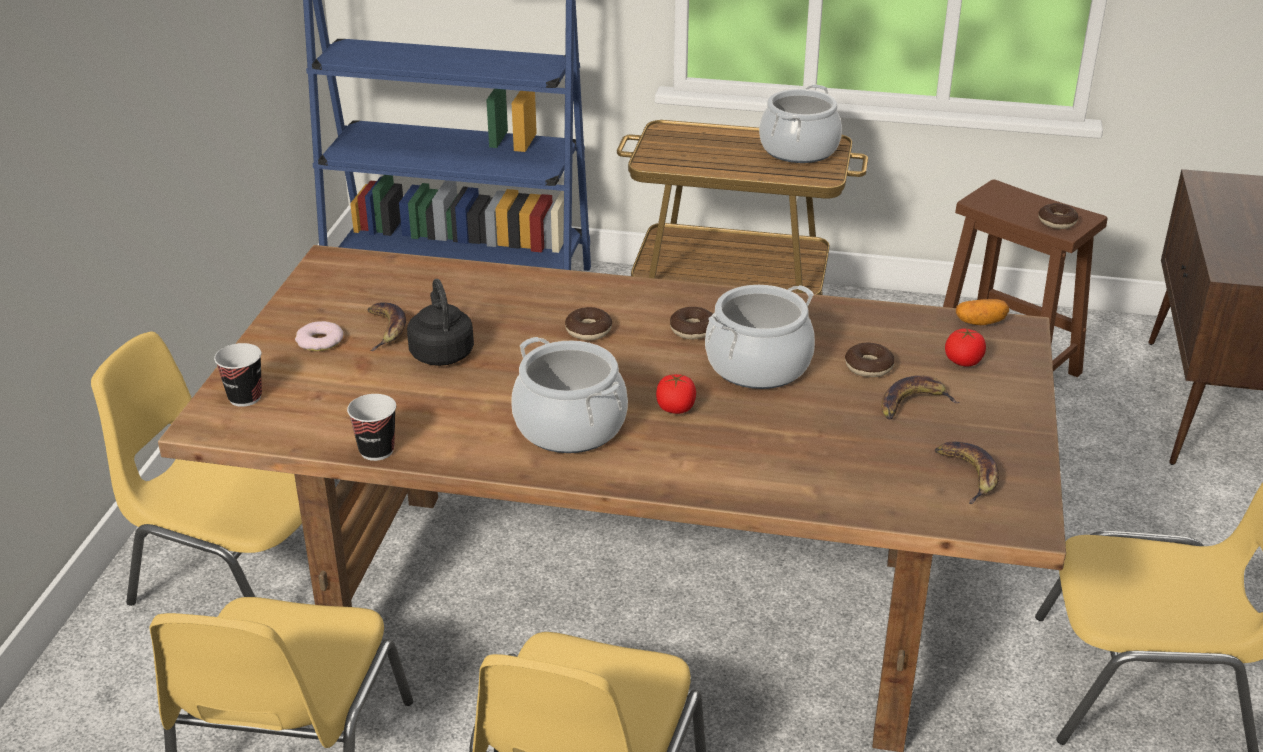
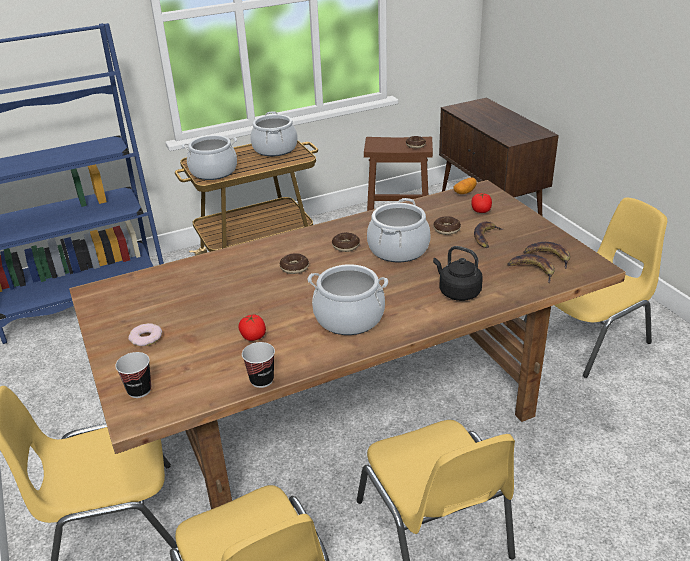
camera: 35 degrees left, 0 degrees up
(386, 329) = (179, 314): banana -> banana (532, 270)
(441, 352) = (228, 312): black kettle -> black kettle (457, 292)
(671, 155) = (213, 172): none -> cooking pot
(675, 408) = (388, 286): tomato -> tomato (253, 337)

